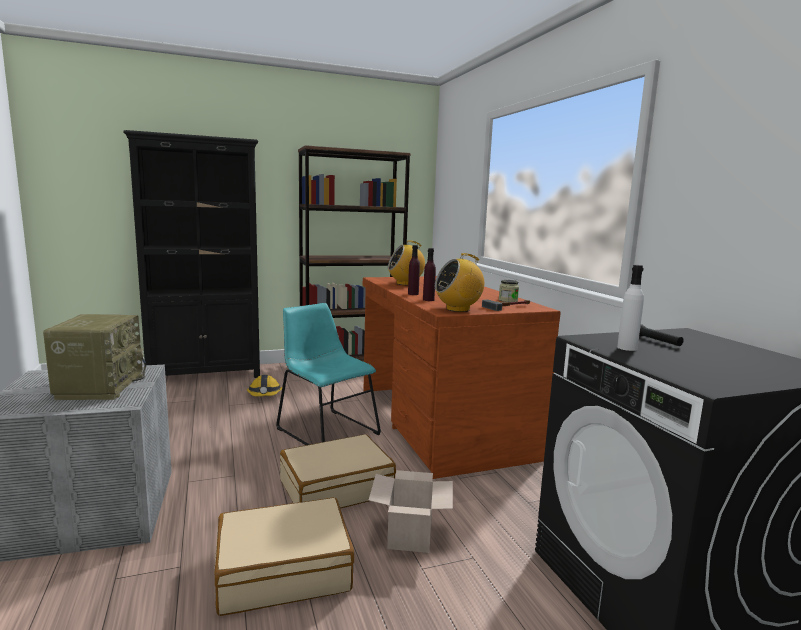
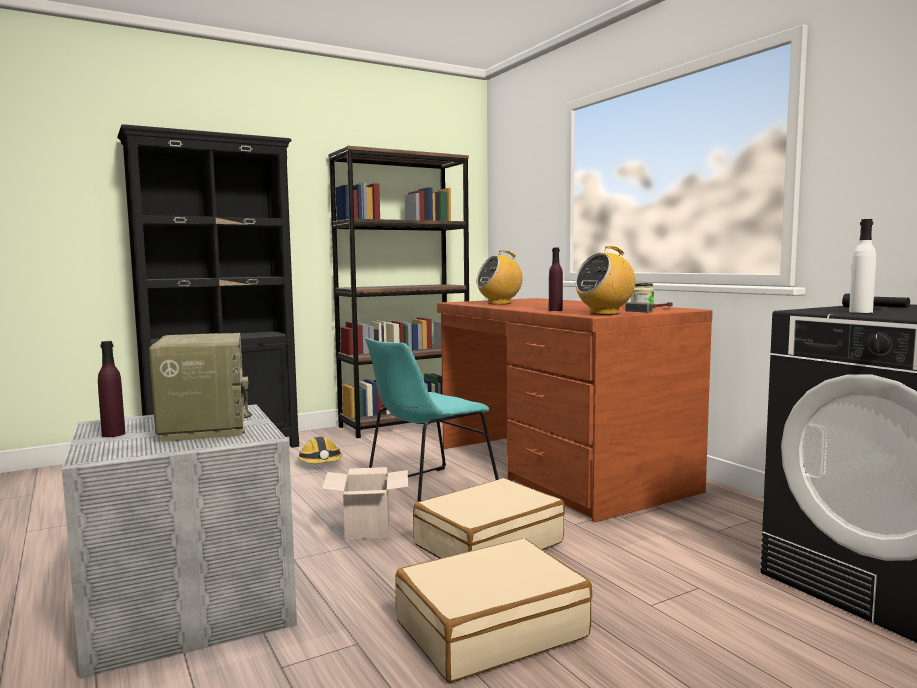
camera: 10 degrees left, 5 degrees down
(325, 430) = (427, 490): turquoise chair -> turquoise chair turned 75 degrees counterclockwise
(411, 536) = (613, 577): cardboard box -> cardboard box (368, 529)
(413, 294) = (527, 308): purple bottle -> purple bottle (113, 434)

